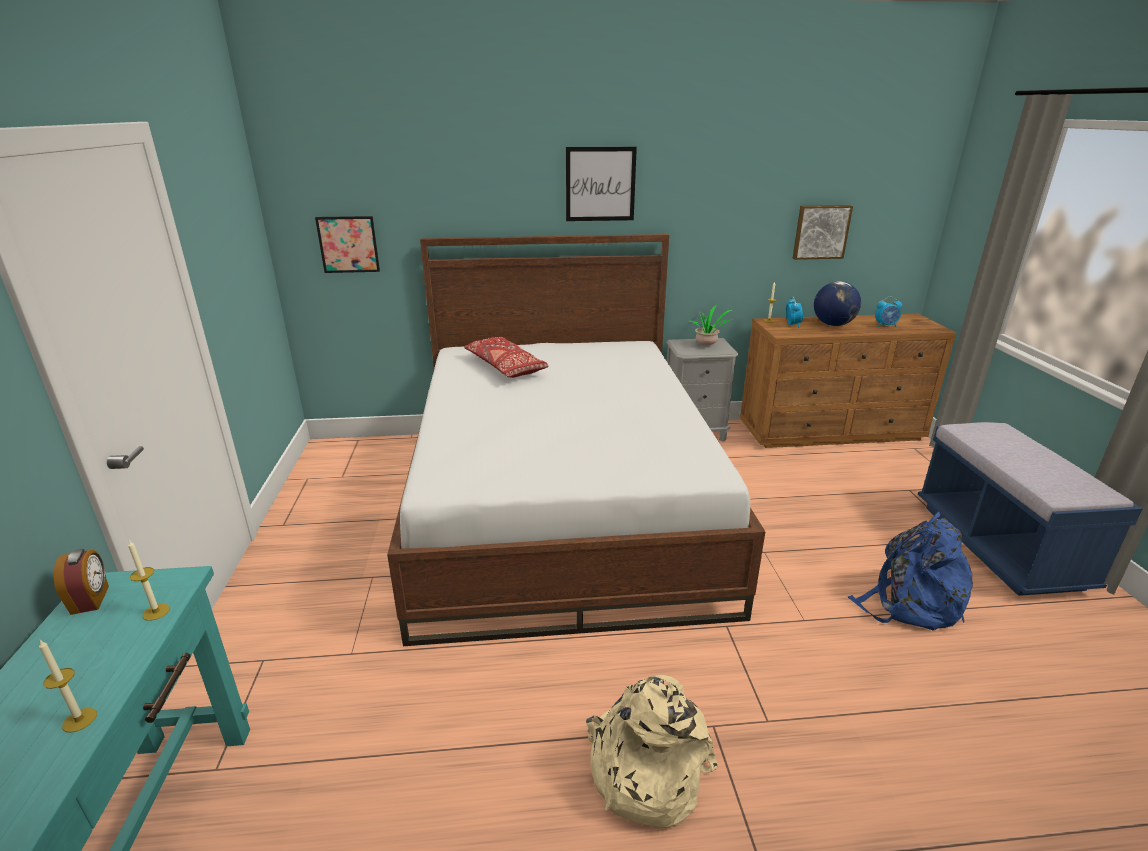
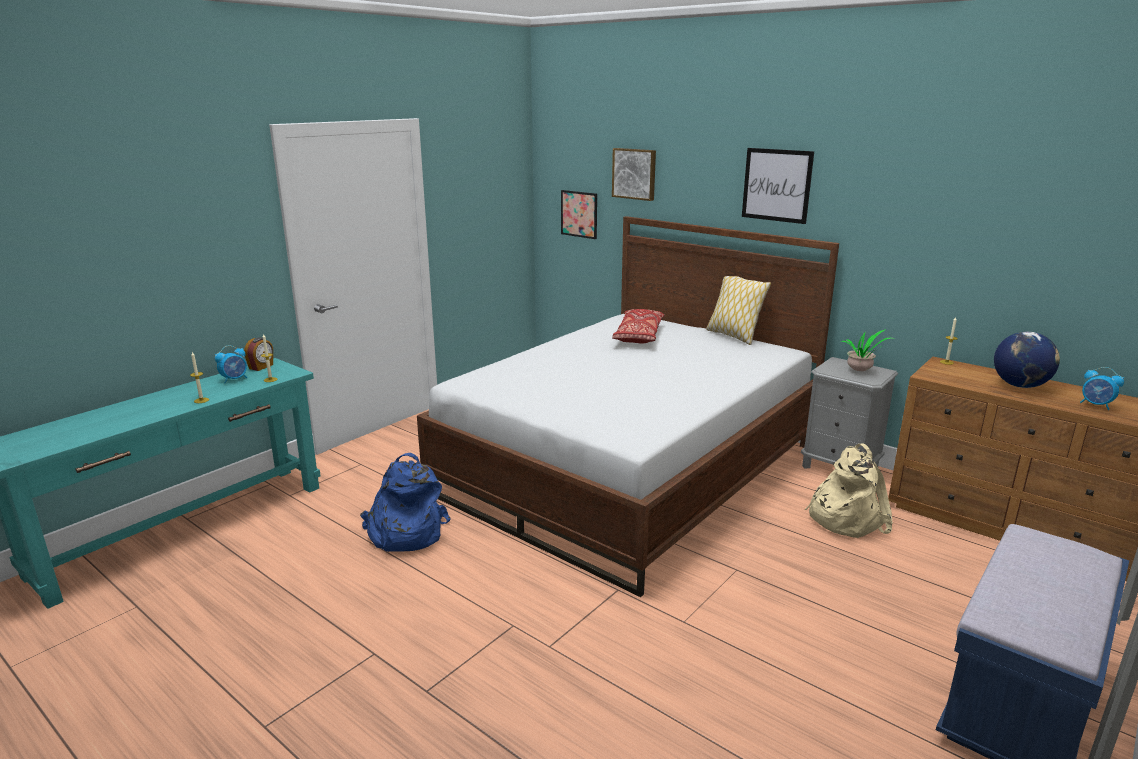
camera: 45 degrees right, 5 degrees down
(579, 343) = (734, 336): none -> pillow
(644, 770) = (442, 615): beige backpack -> beige backpack (844, 517)
(792, 325) = (964, 372): alarm clock -> alarm clock (235, 379)
(820, 232) = (1035, 268): picture -> picture (634, 173)
(909, 602) = (805, 669): blue backpack -> blue backpack (405, 533)

